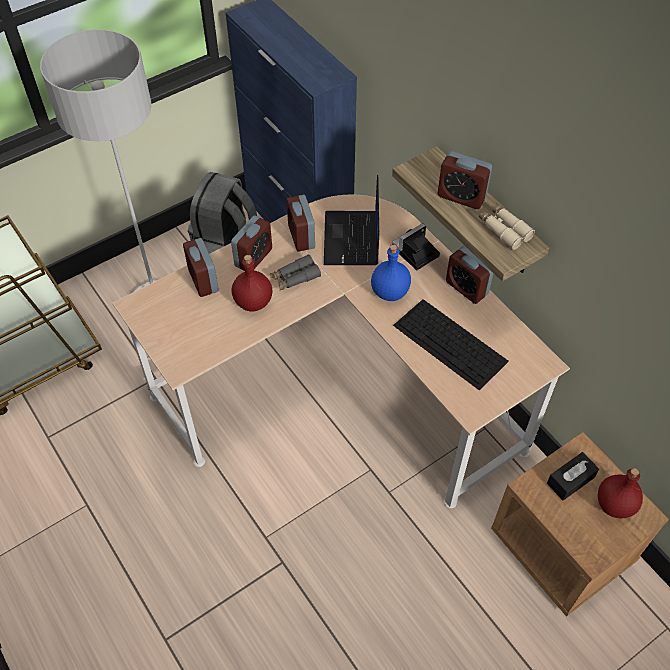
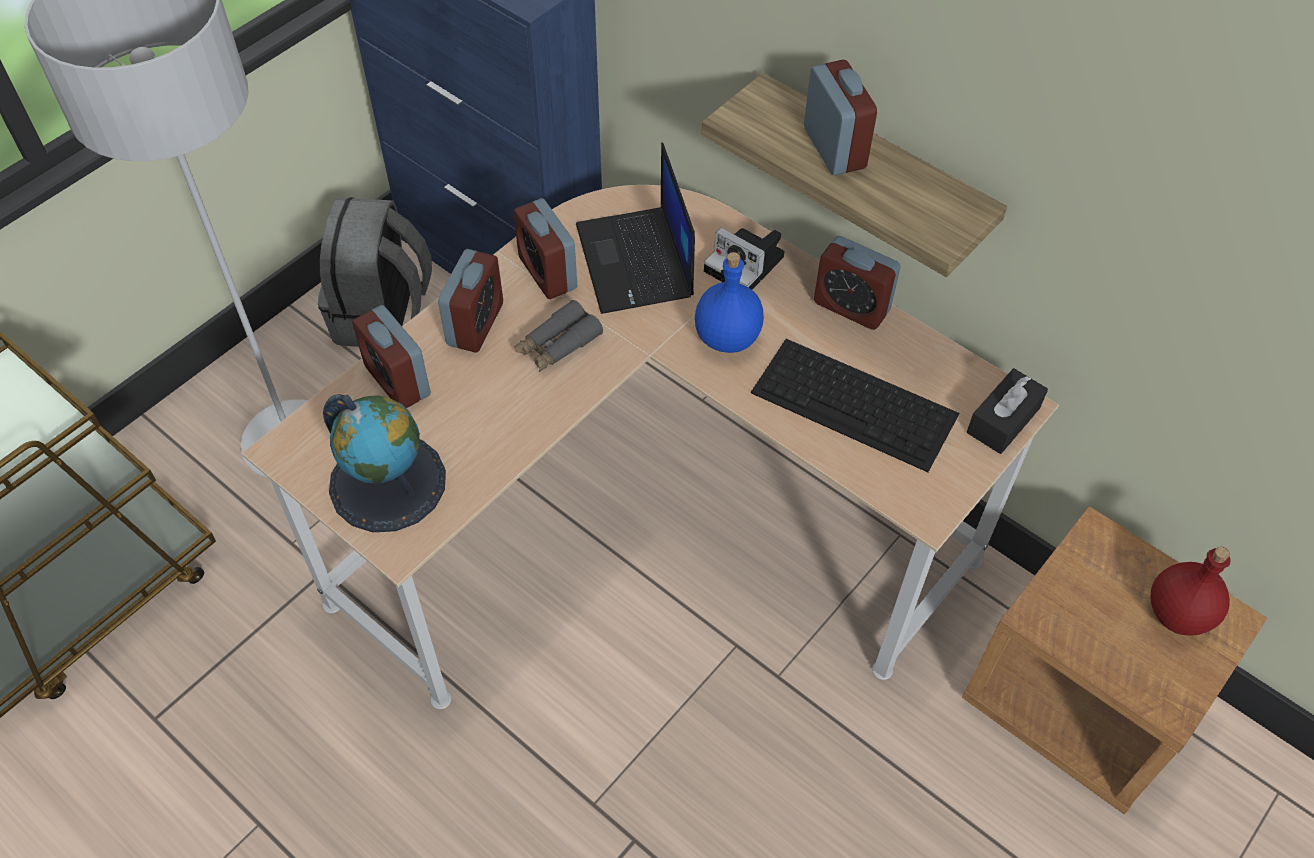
camera: 15 degrees left, 0 degrees up
(182, 334) = (388, 482): none -> globe
(253, 301) = (497, 400): red bottle -> none
(414, 253) = (747, 265): camera -> camera turned 90 degrees counterclockwise
(461, 196) = (834, 148): alarm clock -> alarm clock turned 120 degrees counterclockwise
(504, 230) = (924, 190): beige binoculars -> none
(570, 480) = (1097, 590): black tissue box -> black tissue box (1003, 420)

